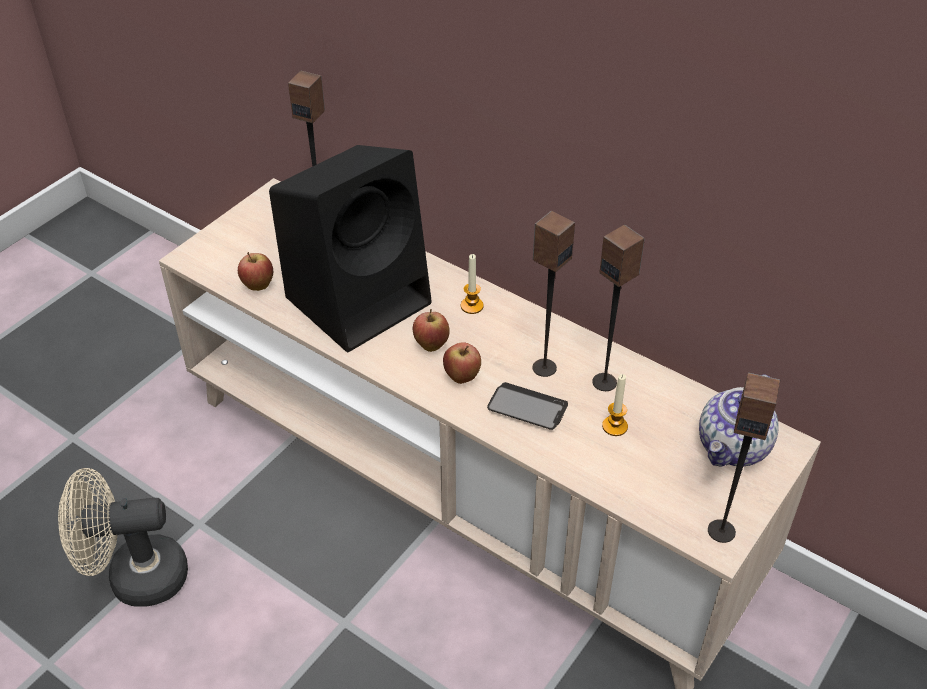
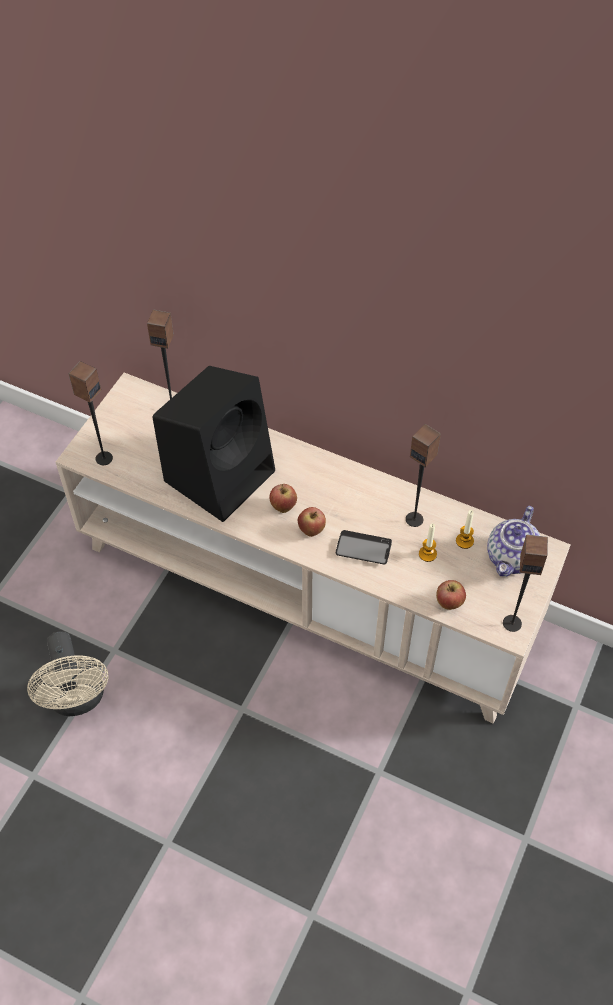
camera: 10 degrees left, 10 degrees up
(135, 577) = (78, 700): beige fan -> beige fan turned 90 degrees counterclockwise
(258, 286) = (140, 474): apple -> apple (449, 603)
(472, 306) = (306, 469): candle -> candle (464, 541)
(544, 367) = (369, 513): speaker -> speaker (103, 458)

